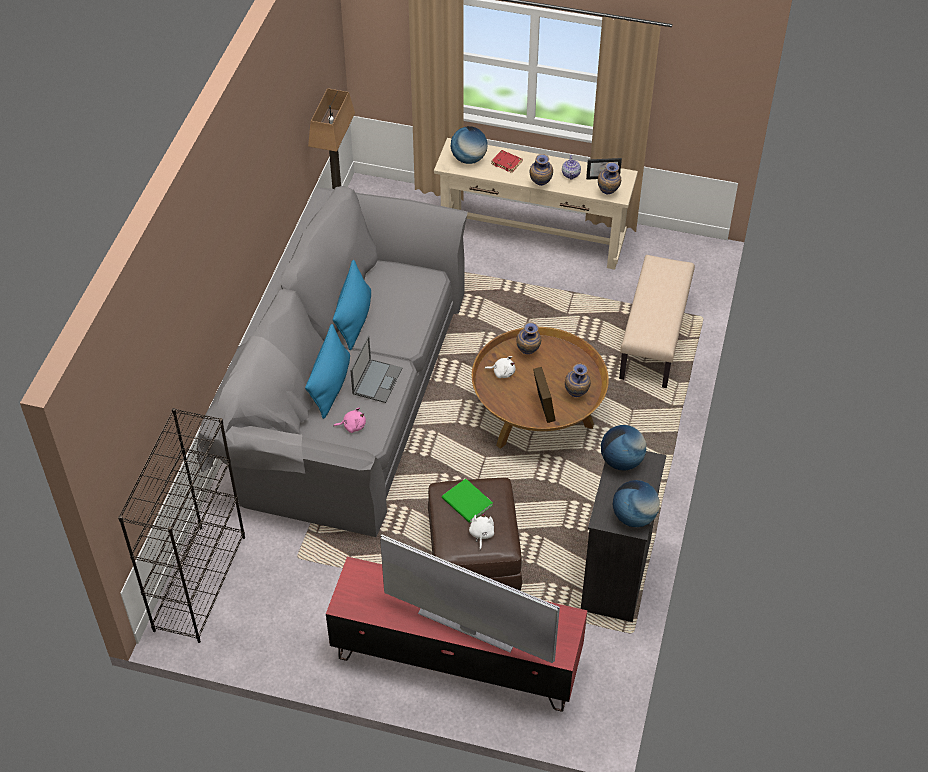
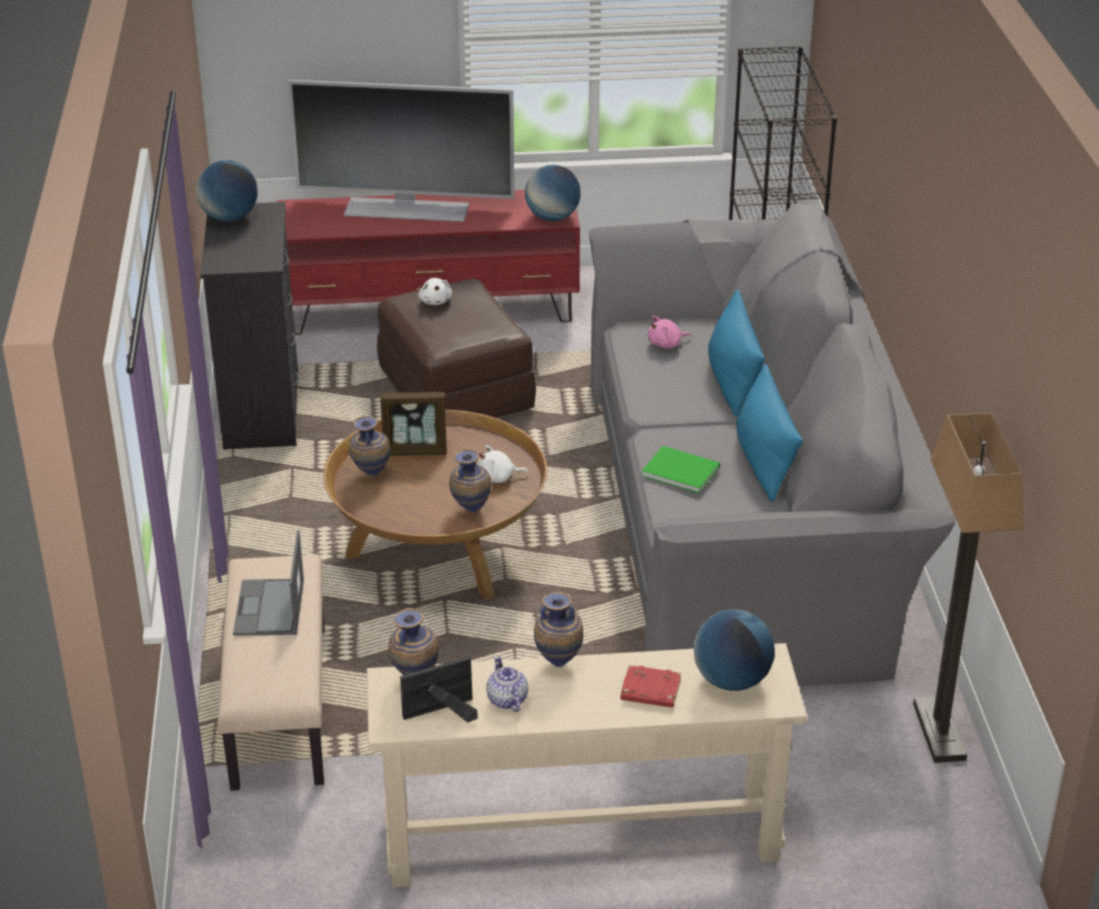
camera: 160 degrees right, 15 degrees down
(377, 380) = (669, 392): laptop -> laptop (269, 608)
(467, 503) = (469, 322): green book -> green book (679, 470)
(543, 407) = (415, 450): picture frame -> picture frame turned 60 degrees counterclockwise
(621, 461) = (260, 258): globe -> globe (552, 217)

